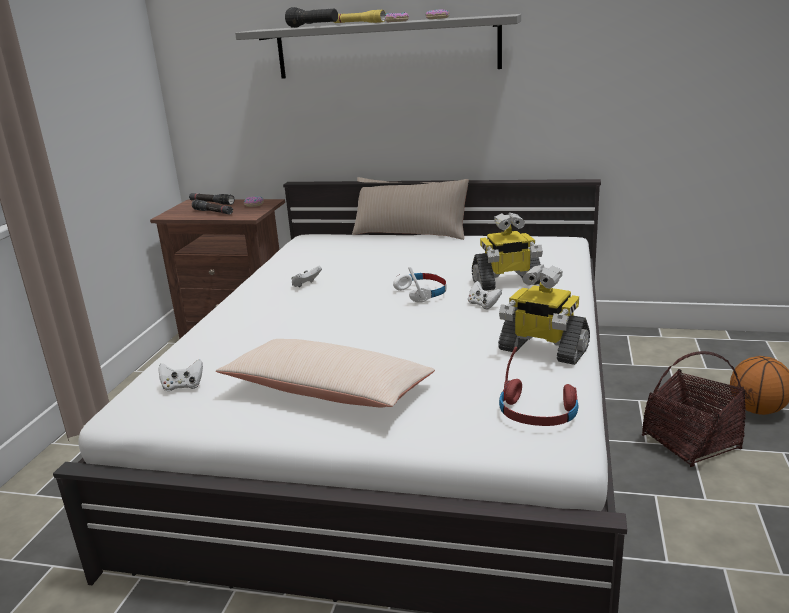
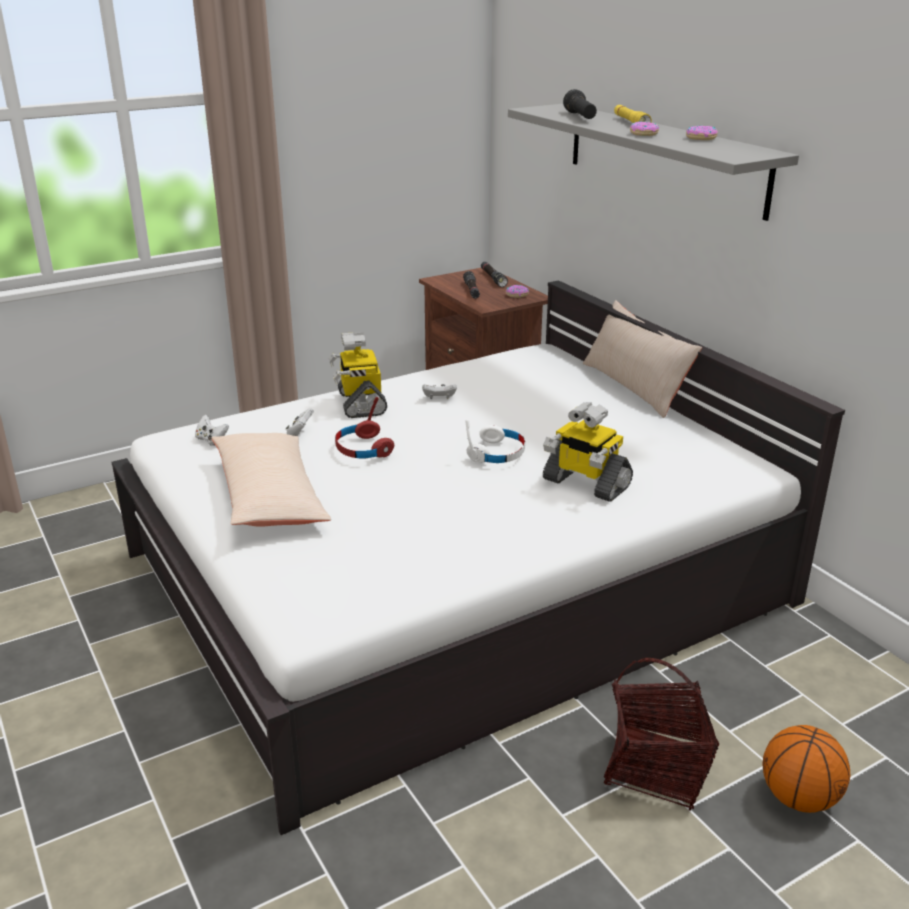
camera: 45 degrees right, 5 degrees up
(483, 305) = (514, 492): white game controller -> white game controller (300, 432)
(538, 413) = (337, 598): red headphones -> red headphones (363, 449)
(542, 350) = (458, 557): toy robot -> toy robot (360, 403)

